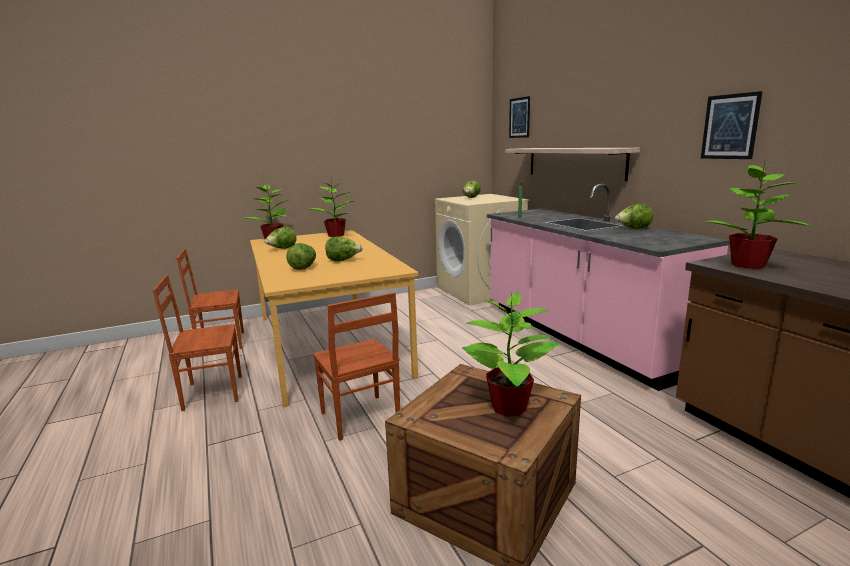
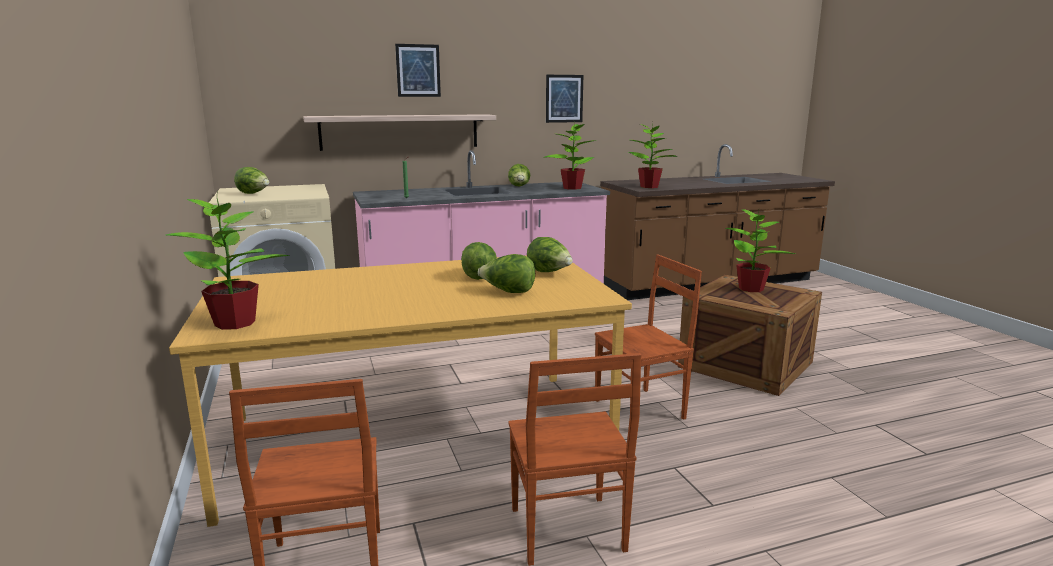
camera: 85 degrees left, 0 degrees up
(282, 249) = (341, 311): lettuce -> lettuce (549, 272)
(336, 235) = (259, 284): potted plant -> potted plant (572, 188)
(519, 117) = (280, 73): picture -> picture (418, 70)

